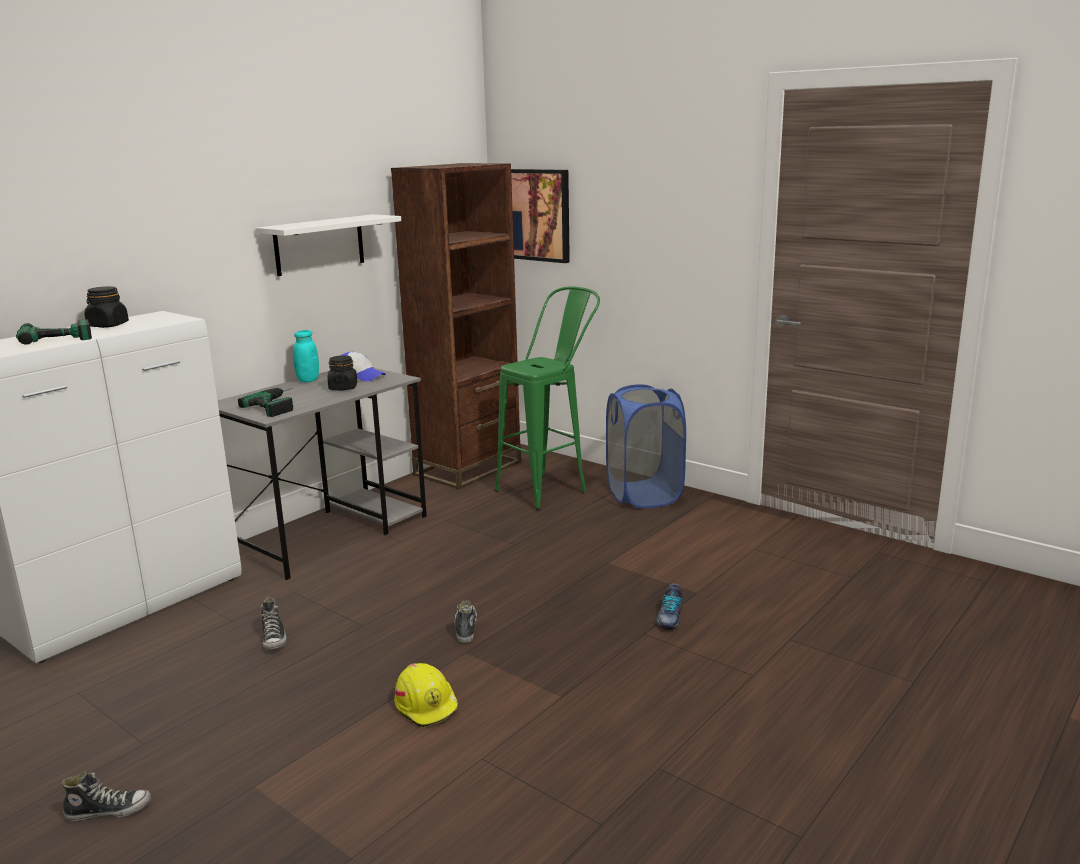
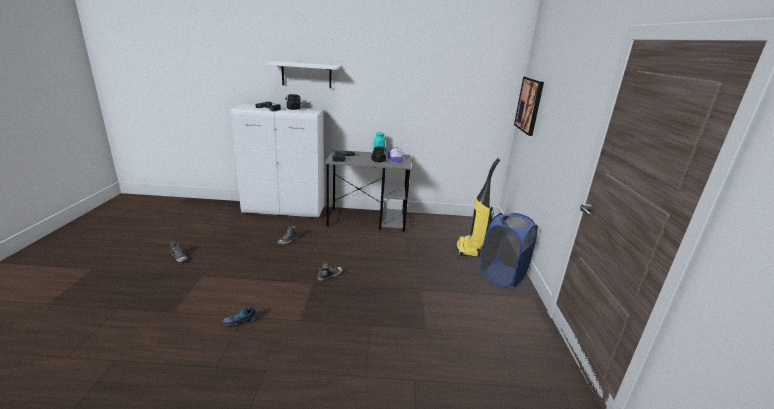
camera: 50 degrees right, 5 degrees up
(319, 244) = (403, 97): white shelf -> white shelf (306, 75)
(427, 705) = (270, 289): yellow hard hat -> none
(468, 468) = (457, 223): brown bookcase -> none
(551, 488) = (469, 248): green stool -> vacuum cleaner
(669, 617) = (392, 327): shoe -> shoe (240, 321)

